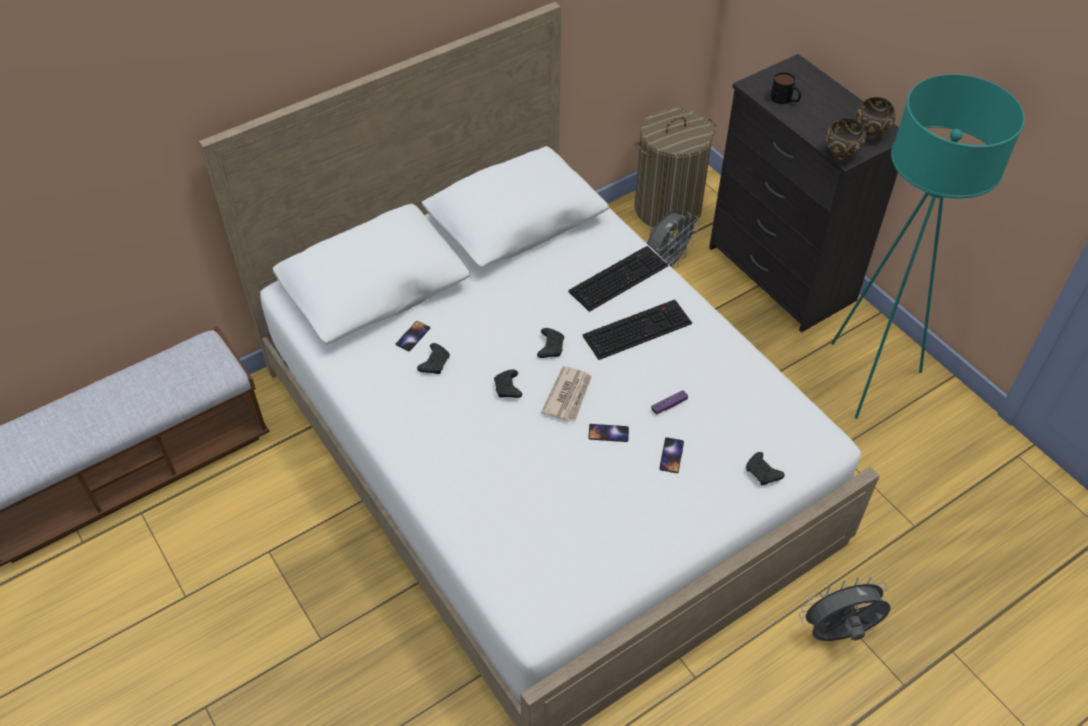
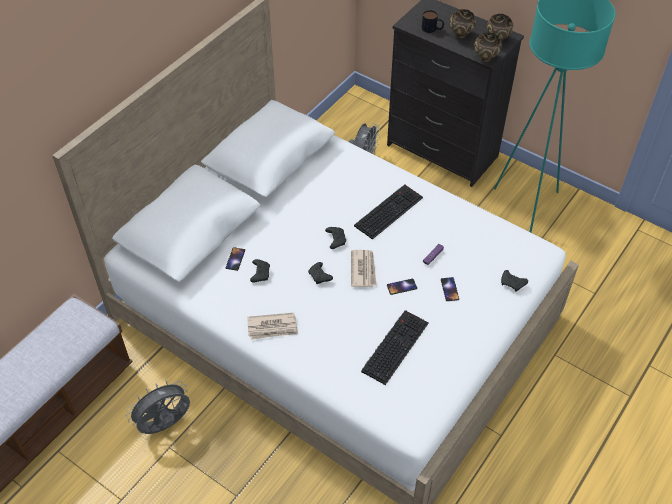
camera: 20 degrees left, 0 degrees up
(418, 436) = (272, 327): none -> newspaper
(618, 277) = (359, 179): keyboard -> keyboard (394, 345)
(668, 208) = (347, 125): laundry basket -> none
(821, 117) = (461, 35): none -> brown bowl
(838, 634) = (577, 377): grey fan -> grey fan (165, 425)

